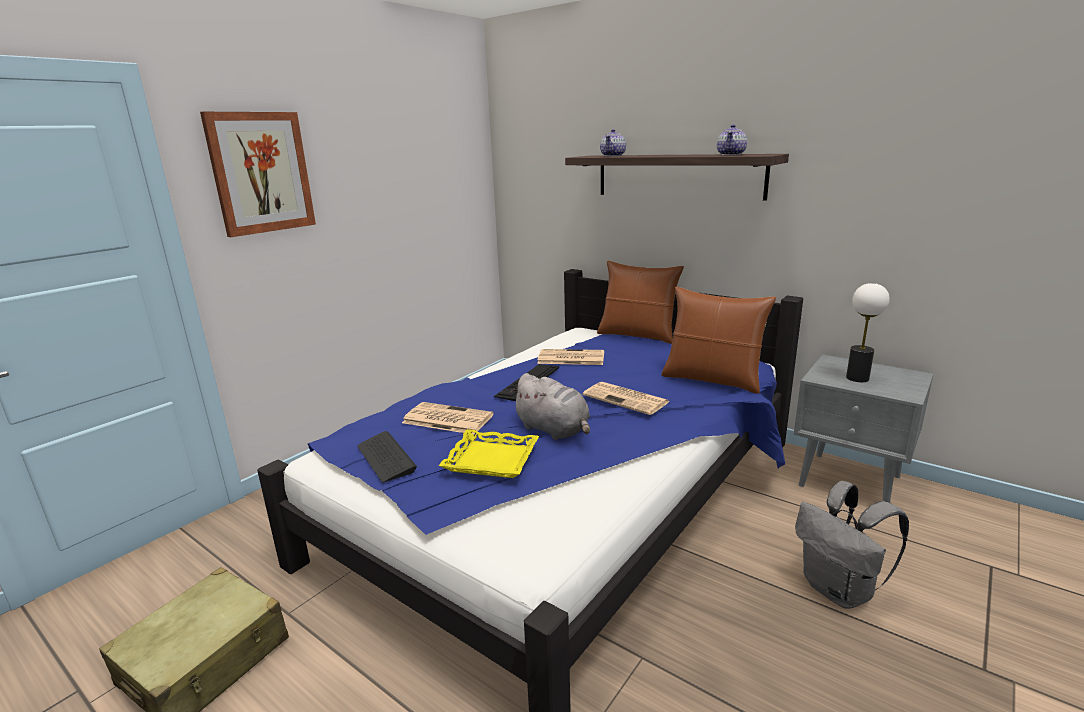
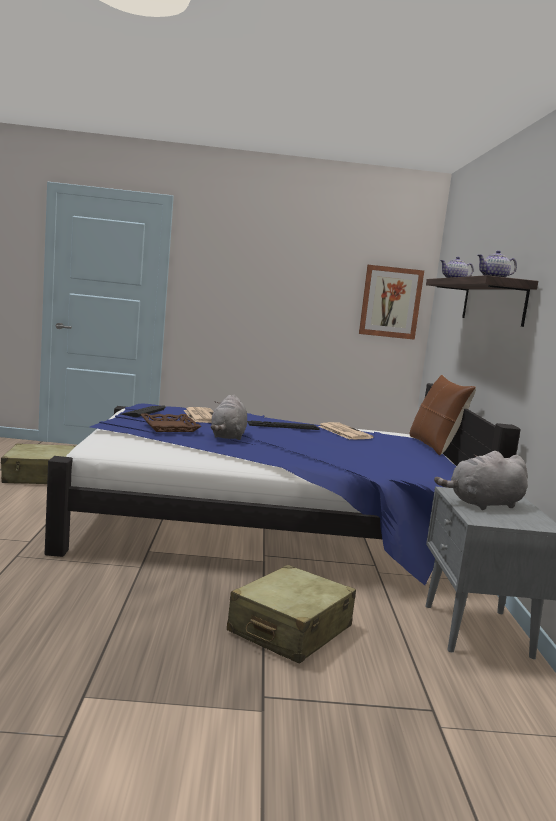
camera: 50 degrees right, 10 degrees down
(261, 173) = (223, 261): picture -> picture (390, 302)
(492, 459) = (170, 427): yellow tray -> brown tray
(627, 399) = (299, 445): newspaper -> none
(712, 380) = (386, 467): brown pillow -> none
(839, 591) = (290, 630): grey backpack -> beige suitcase
(857, 378) = (483, 504): table lamp -> grey plush toy

